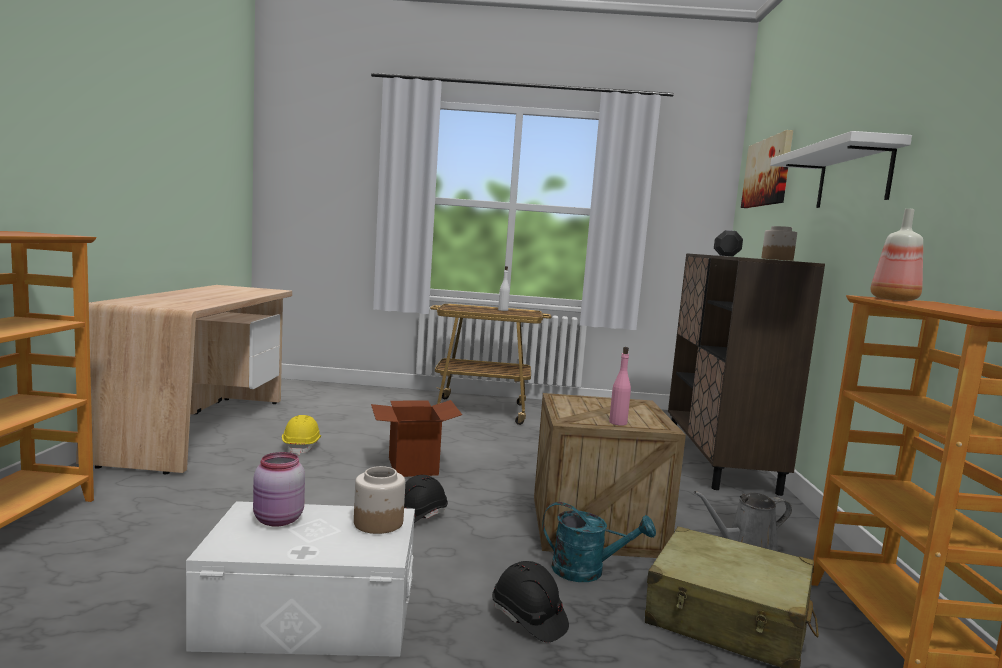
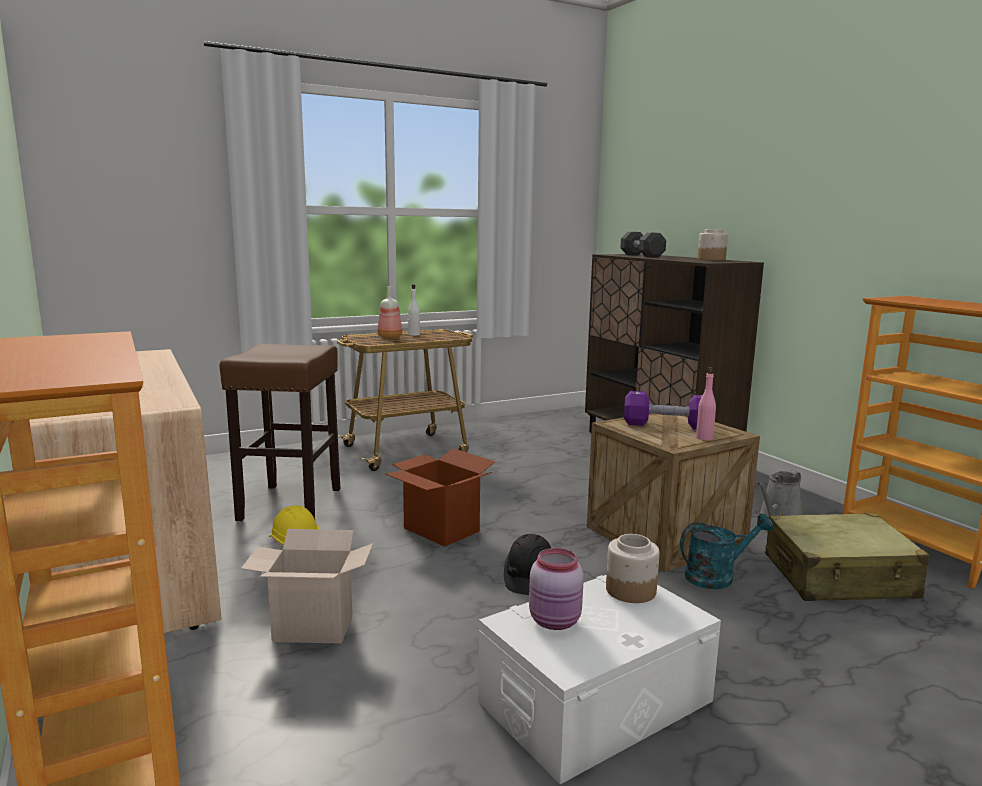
camera: 30 degrees left, 5 degrees up
(220, 496) = (310, 630): none -> cardboard box
(342, 423) = (290, 504): none -> brown stool
(528, 618) = (740, 631): black hard hat -> none
(607, 408) = (667, 425): none -> purple dumbbell
(767, 172) = (652, 170): picture -> none
(853, 177) = (787, 186): white shelf -> none
(892, 299) = (902, 299): bottle -> bottle (389, 337)

